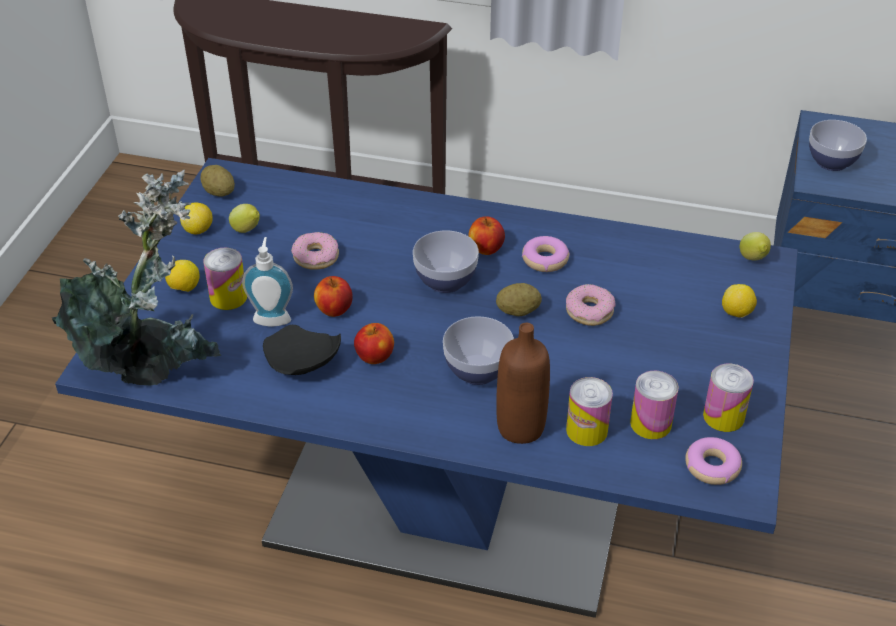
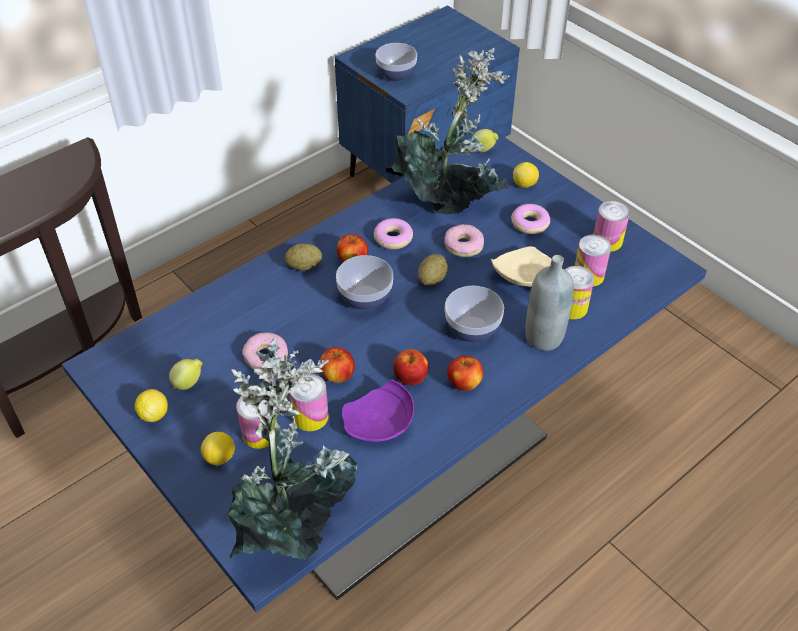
camera: 55 degrees left, 5 degrees up
(219, 192) = (118, 378): potato -> potato (304, 266)
(272, 317) = (310, 416): soap dispenser -> can
(301, 363) = (379, 423): black plate -> purple plate
(402, 397) = (464, 383): none -> apple
(520, 427) = (544, 337): brown bottle -> grey bottle
(590, 371) = (520, 276): none -> beige plate
(643, 271) = (449, 201): none -> potted plant
(712, 466) = (644, 269): donut -> donut (530, 223)

